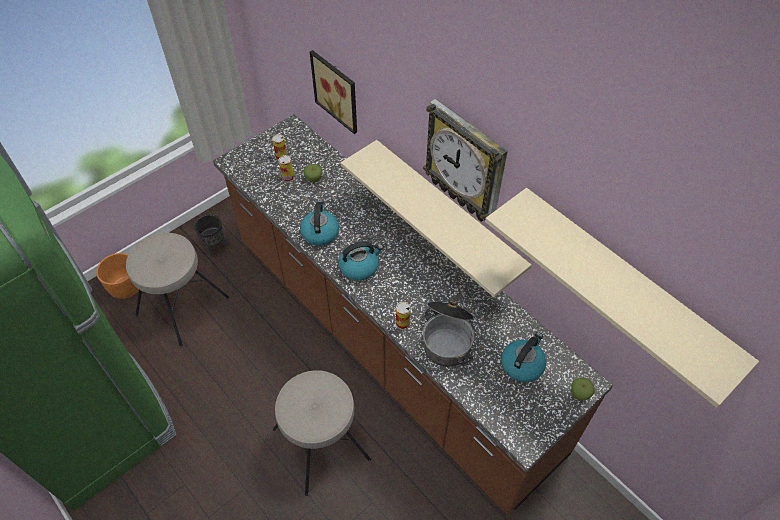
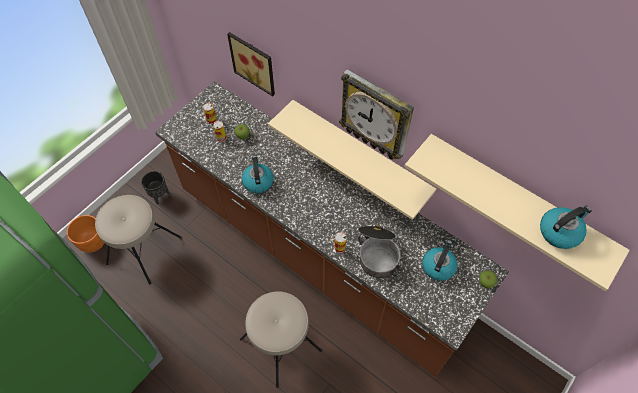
camera: 10 degrees left, 5 degrees up
(359, 266) = (296, 205): kettle -> kettle (559, 231)

